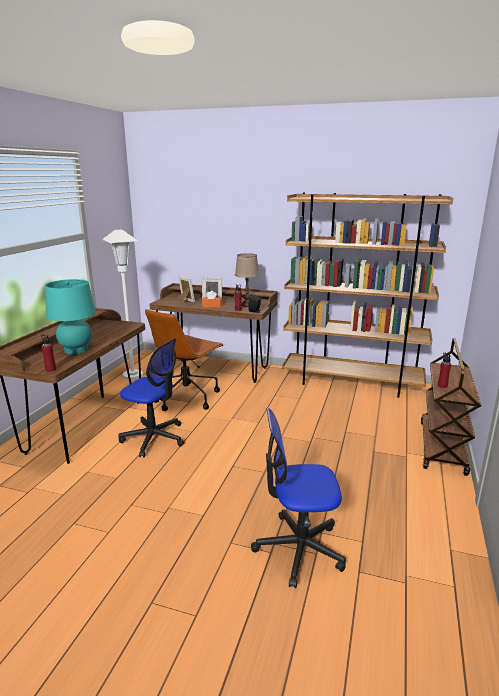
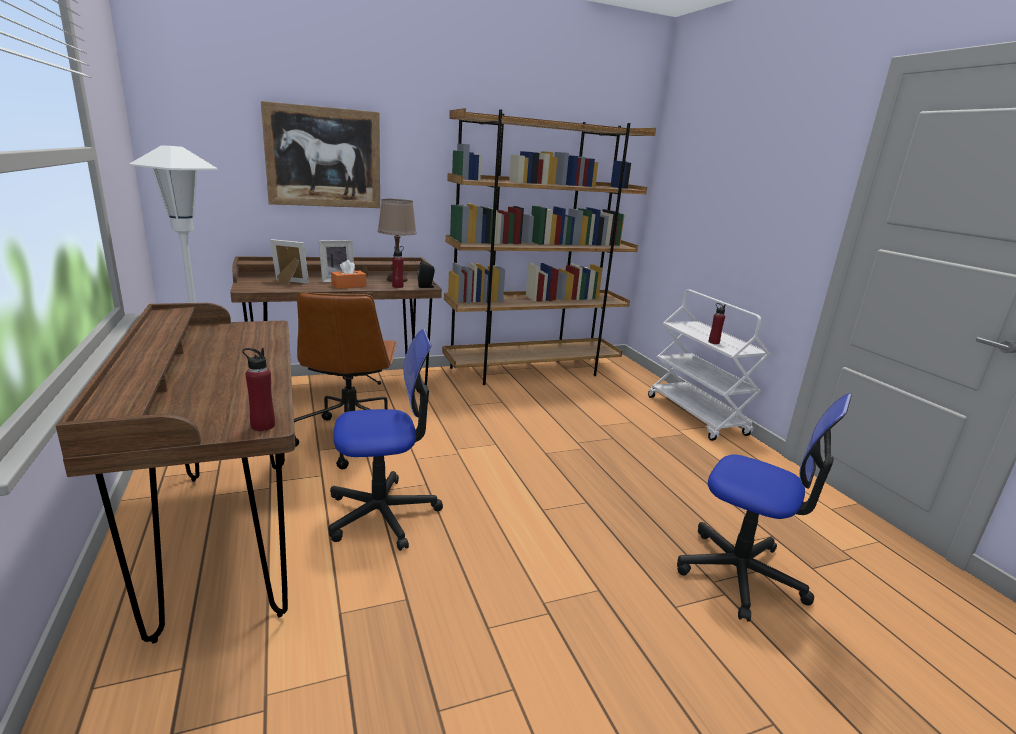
camera: 40 degrees left, 0 degrees up
(76, 350) = (243, 381): turquoise table lamp -> none
(220, 227) = (324, 157): none -> picture
(299, 548) = (740, 574): office chair -> office chair turned 105 degrees counterclockwise
(442, 448) = (697, 416): brown cart -> white cart

